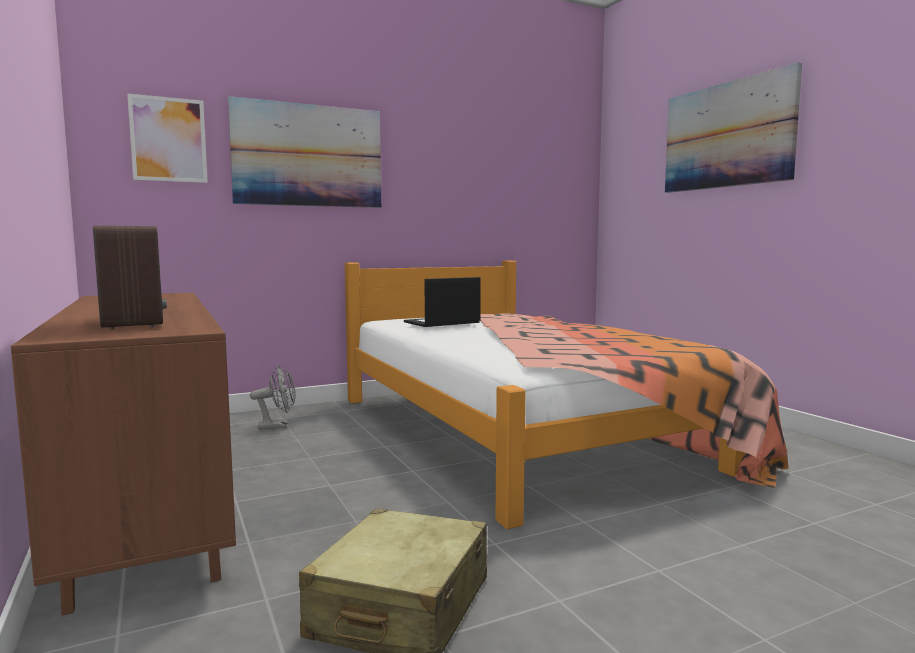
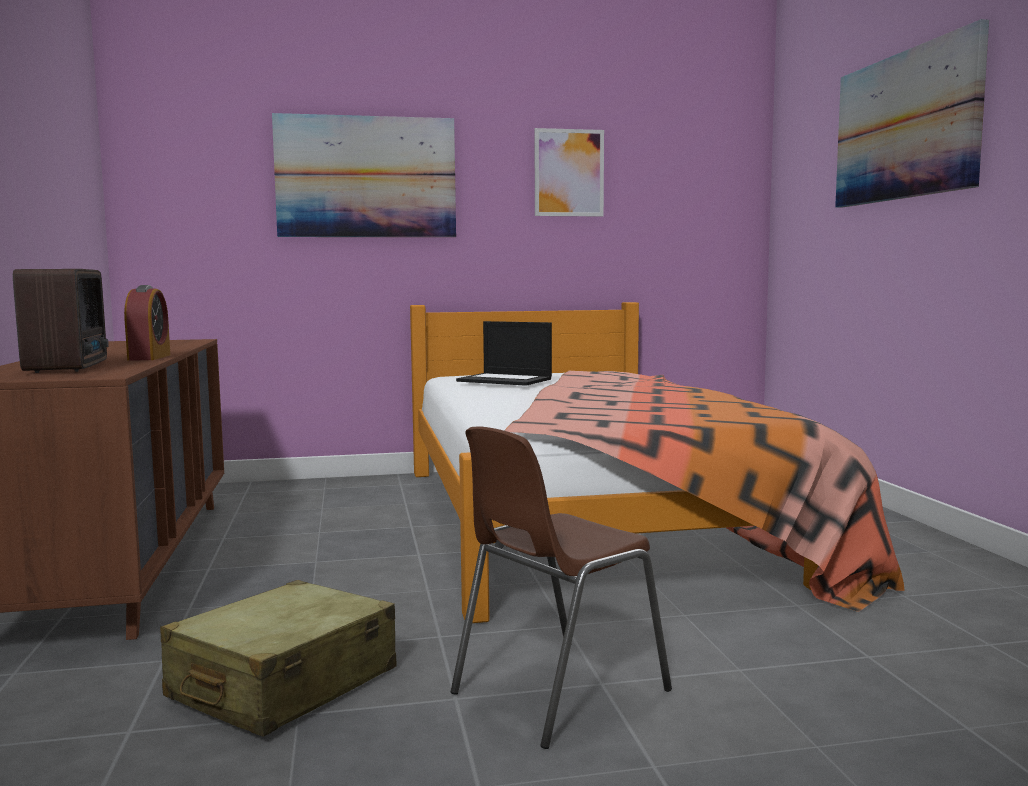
camera: 15 degrees right, 0 degrees up
(168, 139) = (207, 166): picture -> picture (569, 173)
(184, 311) = (149, 357): none -> alarm clock
(278, 426) = (313, 497): grey fan -> none
(441, 322) = (506, 380): laptop -> laptop turned 135 degrees counterclockwise
(632, 582) = (556, 691): none -> brown chair

